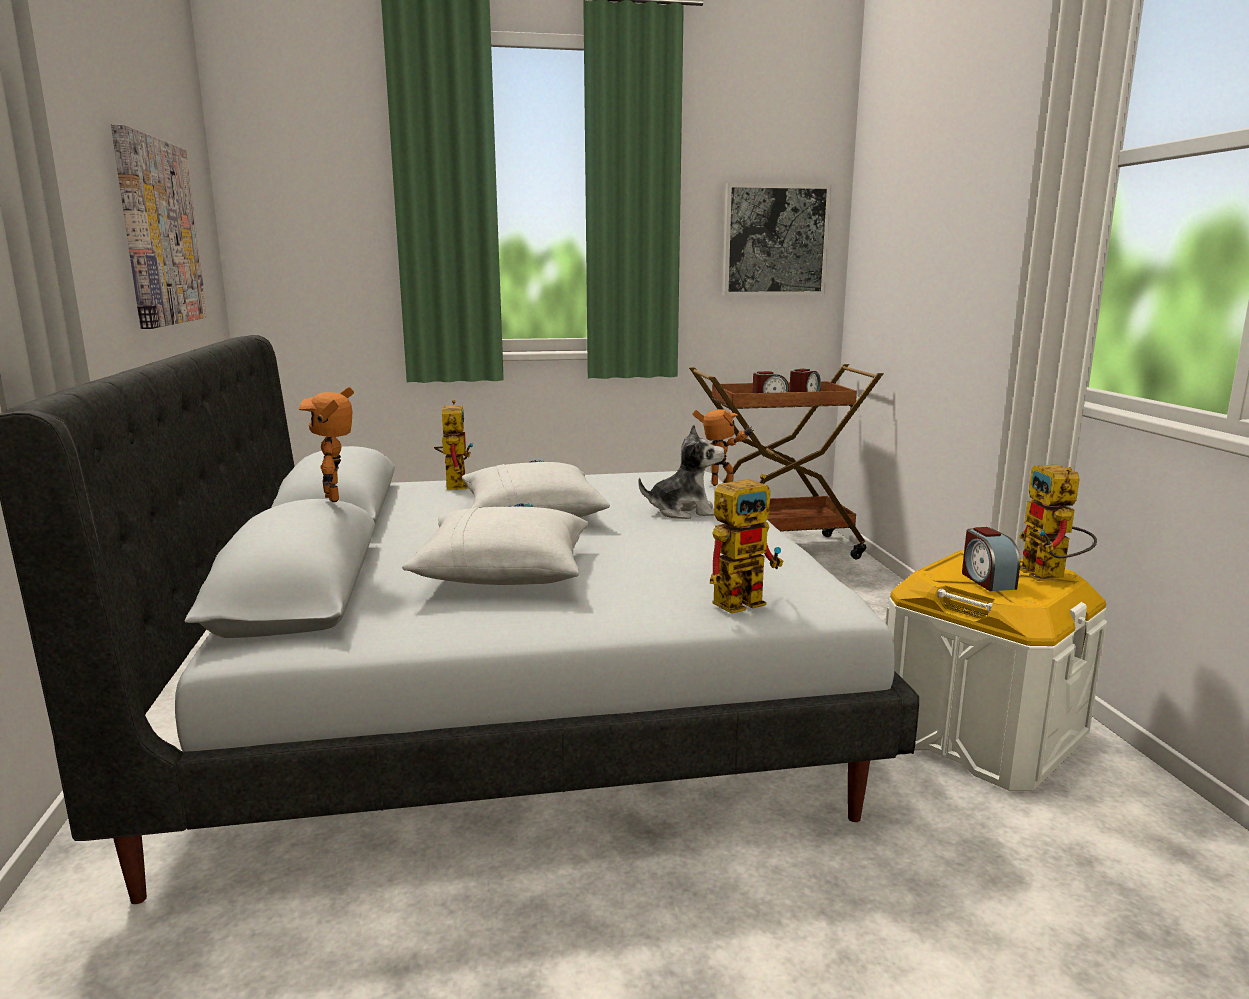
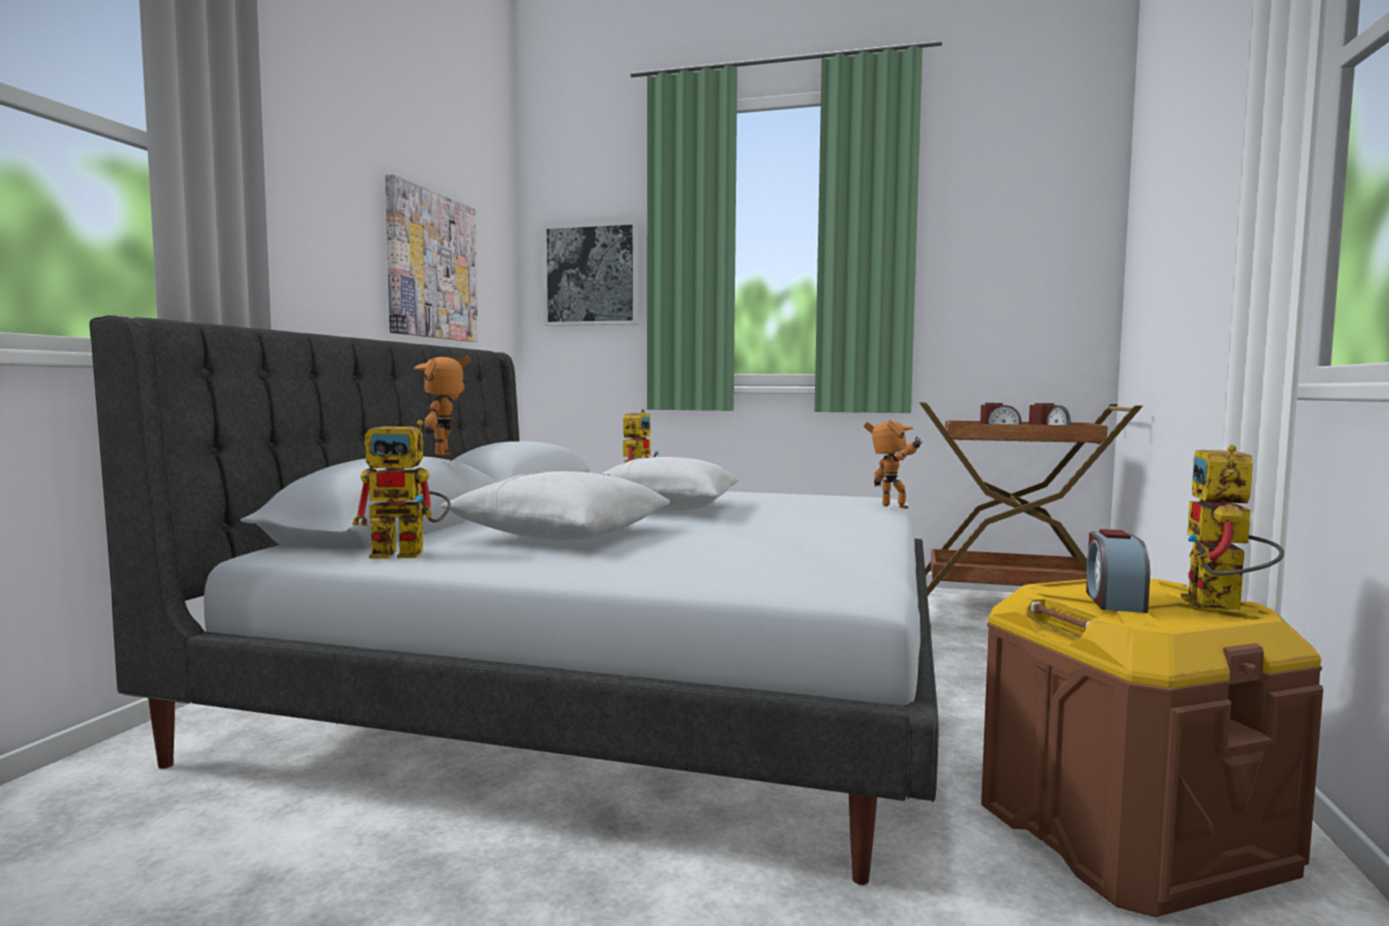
camera: 25 degrees right, 10 degrees down
(683, 511) = (816, 518): plush toy -> none
(745, 600) = (751, 573): toy robot -> toy robot (410, 553)
(774, 240) = (1029, 272): picture -> picture (591, 275)
(980, 736) = (1129, 835): white storage box -> brown storage box

